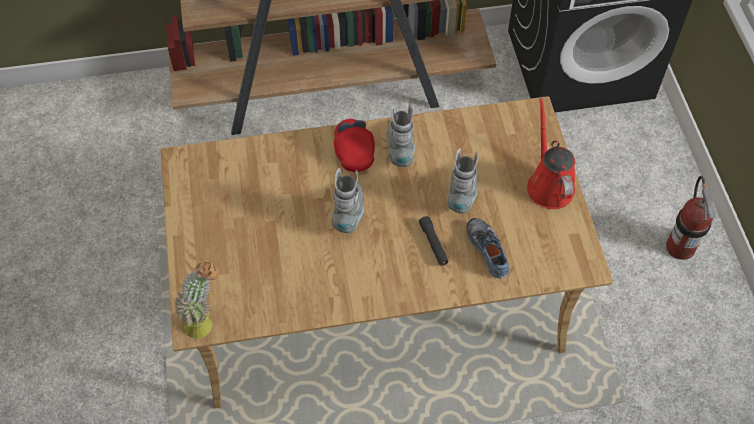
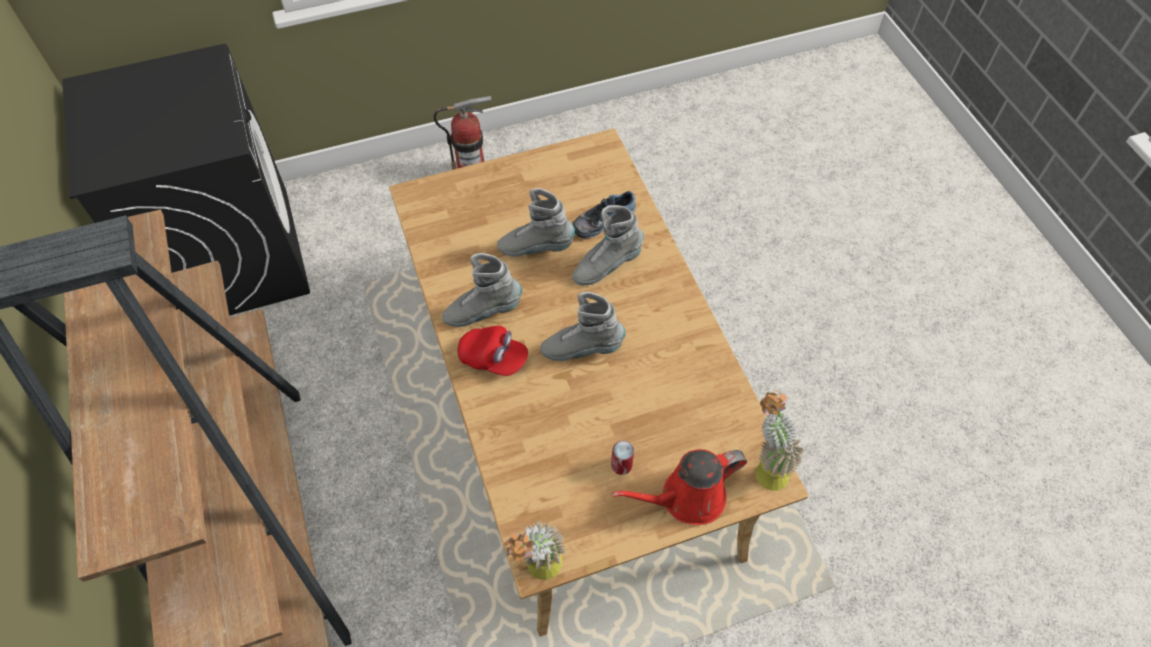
camera: 100 degrees left, 0 degrees up
(175, 159) = (538, 570): none -> potted plant
(238, 222) = (621, 465): none -> can
(354, 151) = (493, 358): red cap -> red cap turned 135 degrees counterclockwise
(433, 244) = (606, 266): black flashlight -> grey boot
(549, 184) = (511, 178): red watering can -> red watering can (687, 498)

